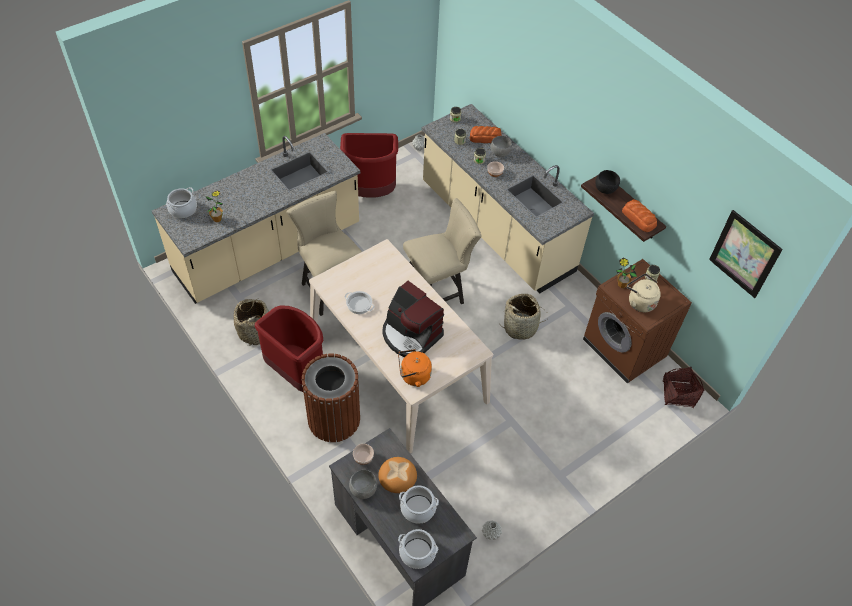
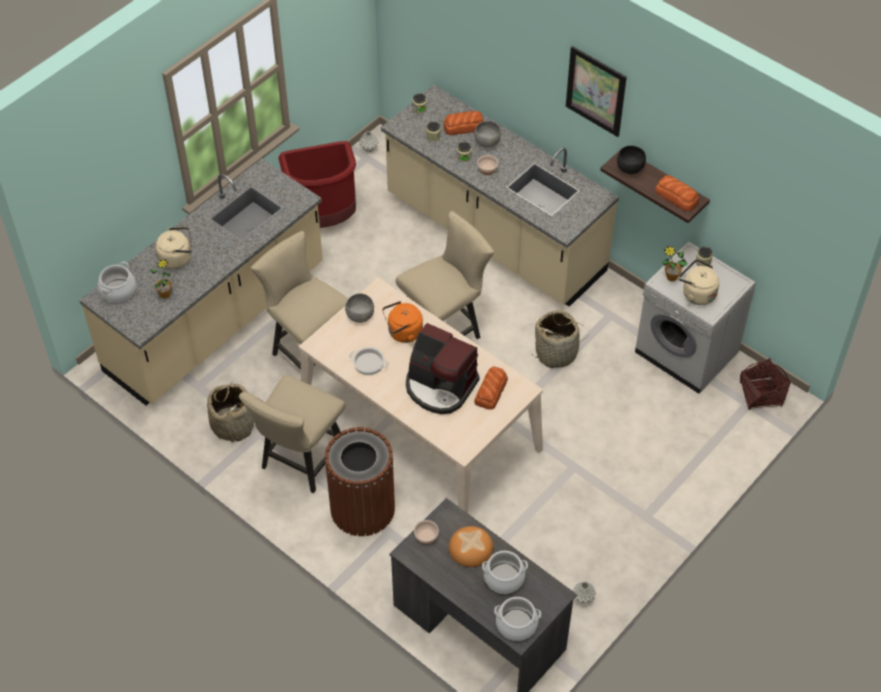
camera: 10 degrees left, 0 degrees up
(236, 194) = (177, 258): none -> beige kettle
(296, 372) = (300, 463): red trash can -> beige chair
(363, 489) = (436, 570): grey bowl -> grey bowl (360, 315)
(413, 376) = (457, 433): orange kettle -> orange kettle (403, 333)
(451, 347) = (491, 391): none -> bread
(623, 349) = (685, 354): brown washing machine -> white washing machine
(744, 254) = (804, 217): picture -> picture (596, 91)

